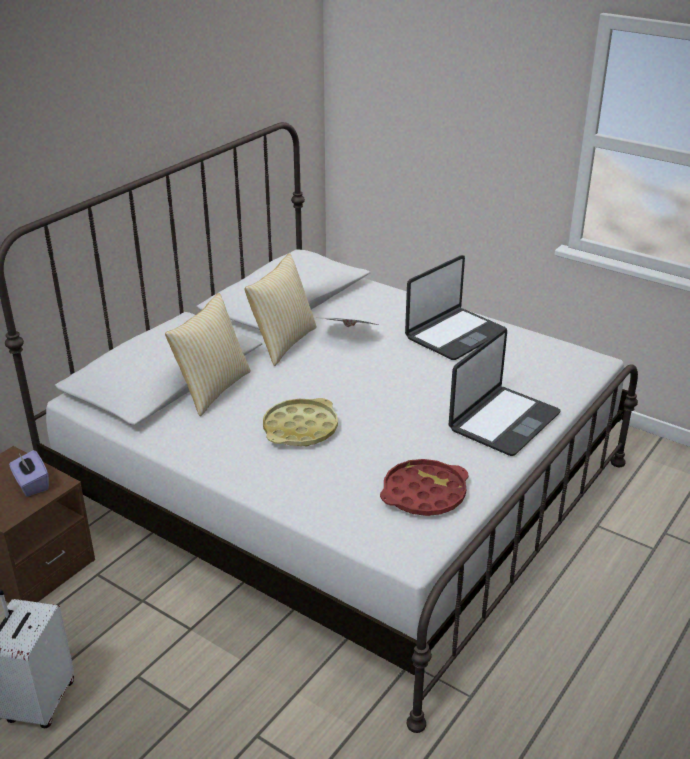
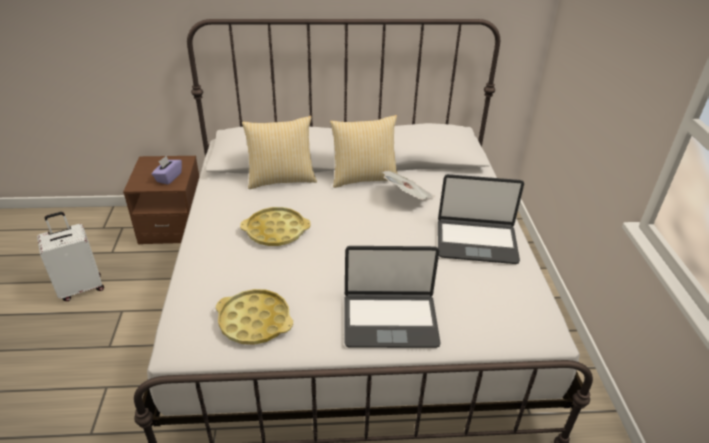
camera: 50 degrees right, 5 degrees up
(424, 494) = (254, 321): red tray -> yellow tray

